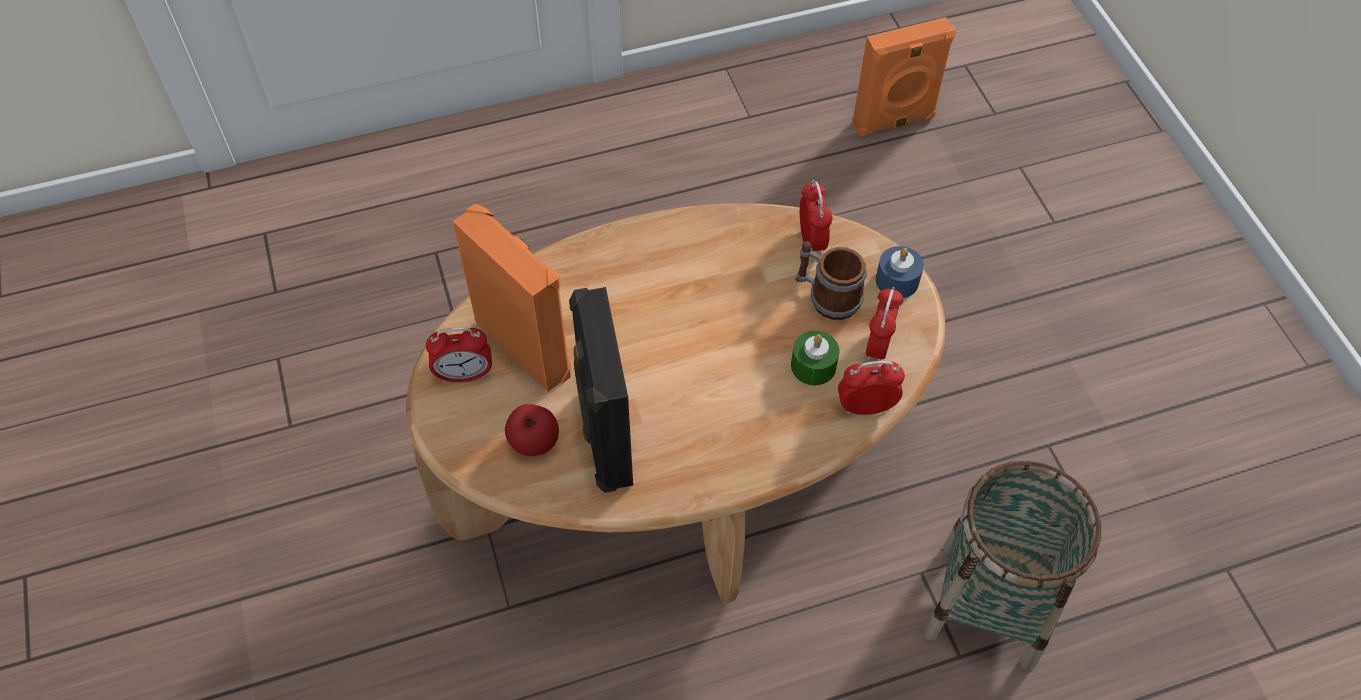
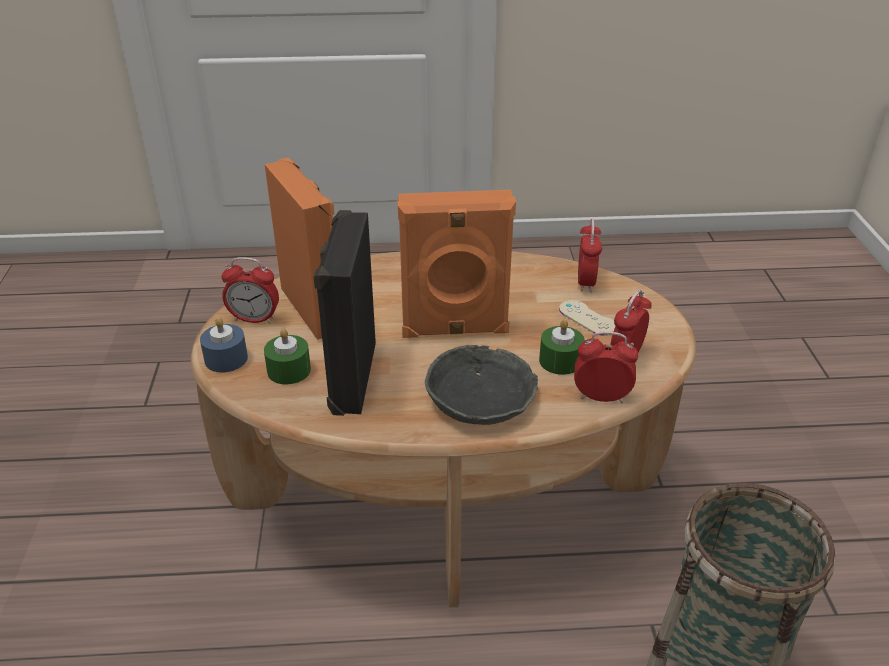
camera: 15 degrees right, 20 degrees down
(534, 442) = (289, 370): apple -> green candle
(748, 435) = (482, 397): none -> grey bowl
(826, 296) = (587, 318): mug -> beige game controller
(894, 122) = (698, 294): orange speaker -> orange speaker (455, 330)
(897, 280) = (656, 317): blue candle -> blue candle (226, 359)

